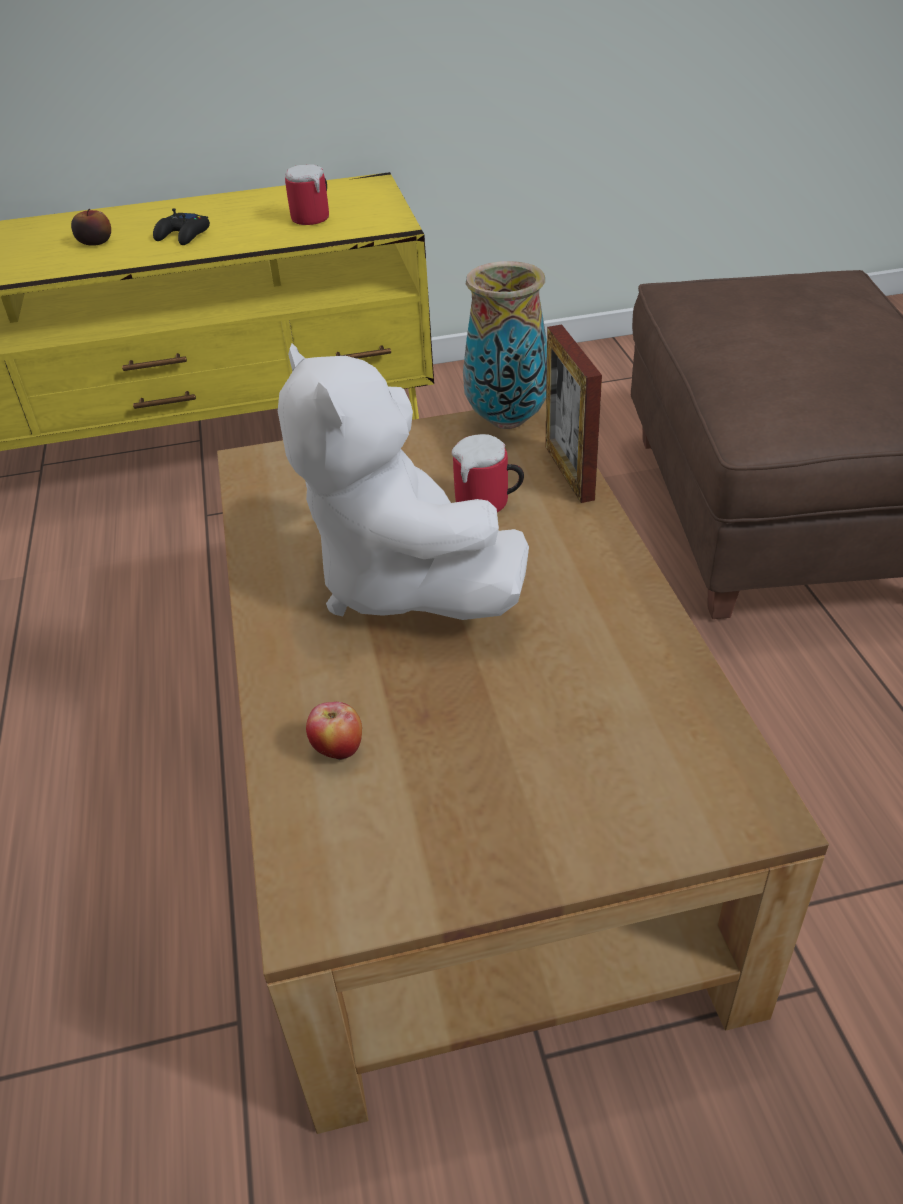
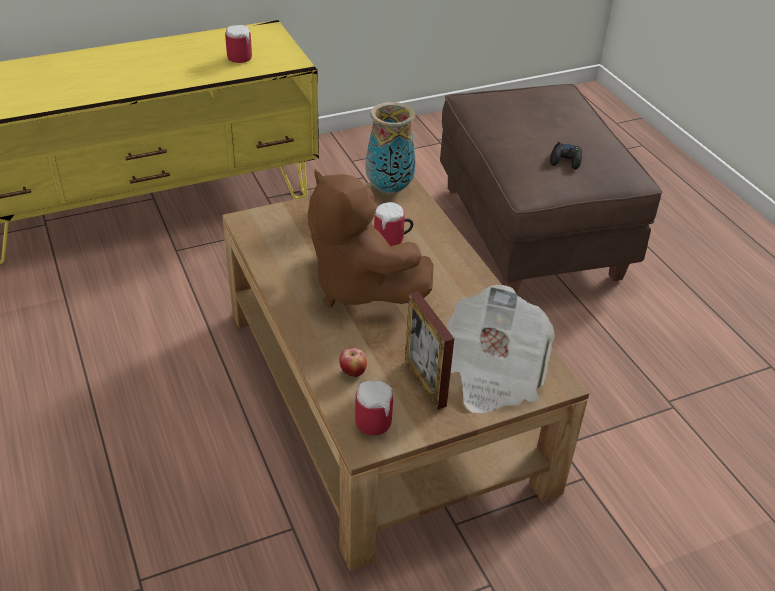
camera: 15 degrees left, 0 degrees up
(95, 242) = (101, 76): apple -> none
(183, 235) = (159, 71): black game controller -> black game controller (566, 160)
(355, 859) = (377, 420): none -> mug
(402, 583) = (358, 287): white plush toy -> brown plush toy
(569, 472) = (432, 219): picture frame -> picture frame (425, 383)
(620, 776) = (492, 373): none -> newspaper

